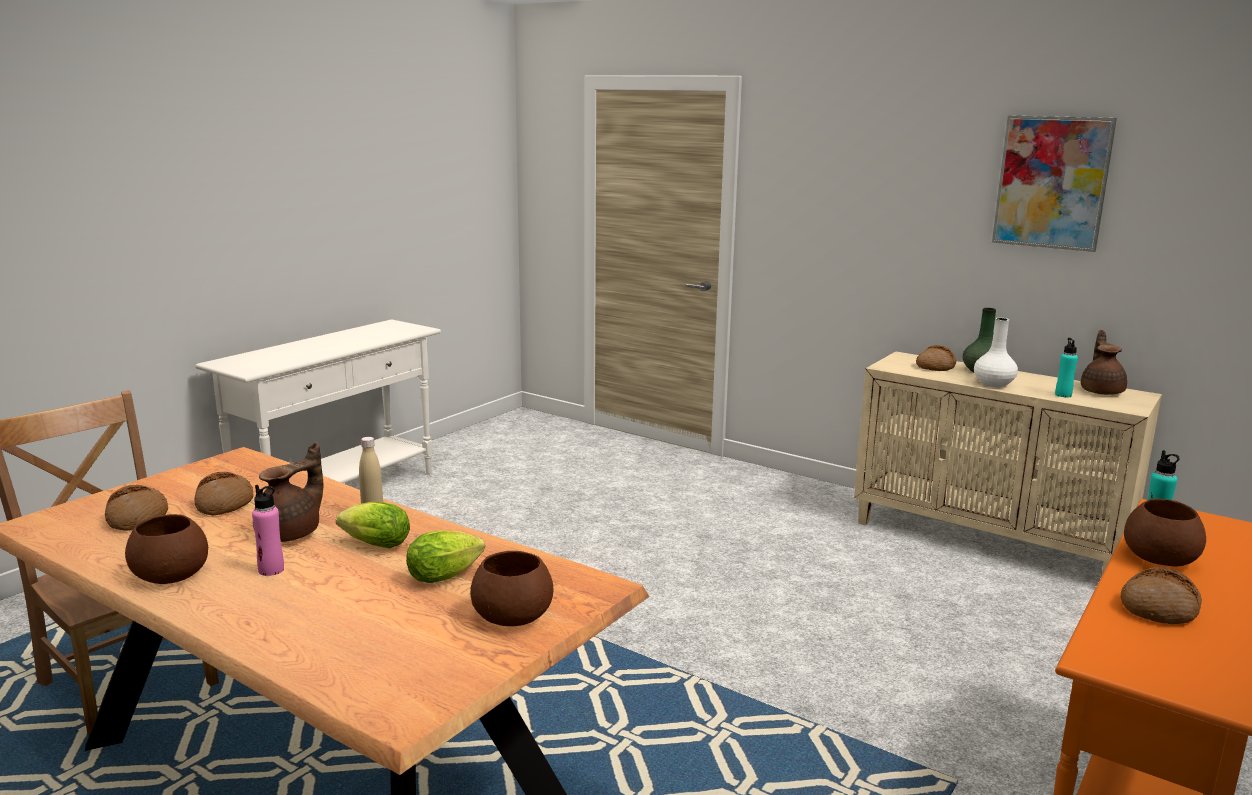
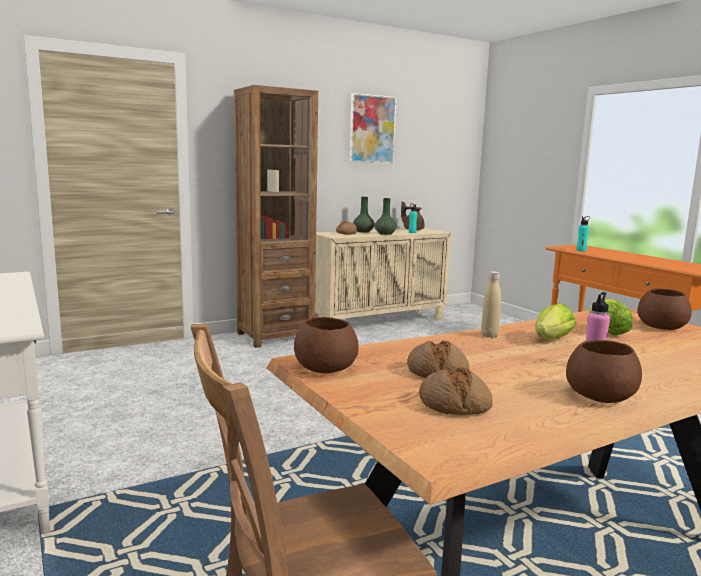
camera: 65 degrees left, 5 degrees down
(291, 533) = (520, 357): brown teapot -> none
(795, 493) = (275, 336): none -> brown bookcase
(994, 384) = (385, 234): white vase -> green vase
(1158, 608) = (652, 261): bread -> none
(1159, 557) = (606, 254): brown bowl -> brown bowl (324, 368)

